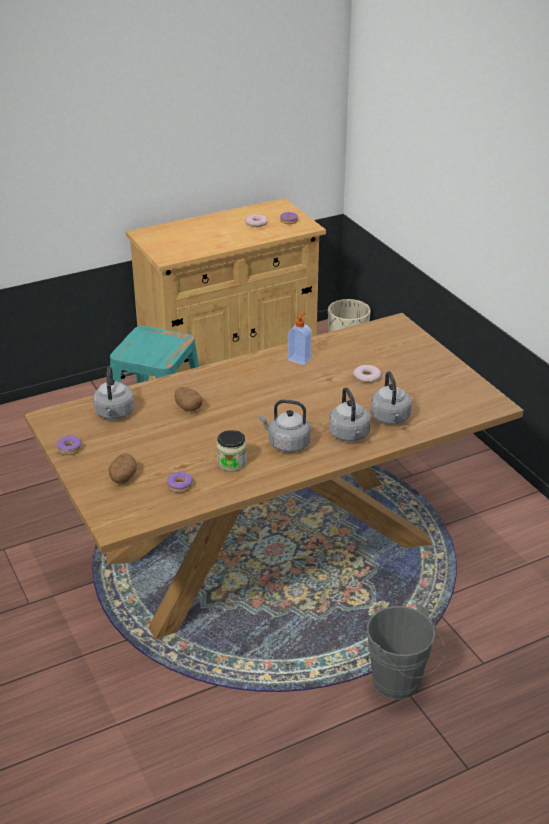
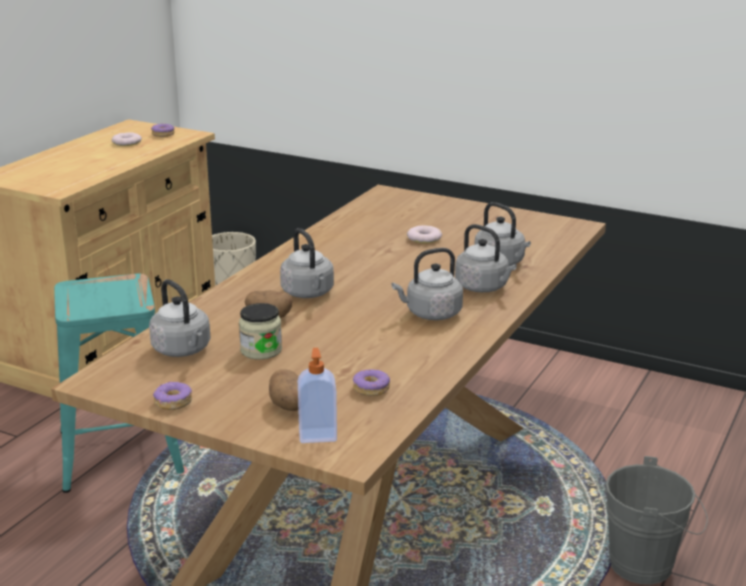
camera: 35 degrees left, 10 degrees down
(231, 463) = (397, 349): jar -> jar (261, 350)
(233, 397) = (308, 293): none -> grey kettle
(299, 359) = (332, 244): soap dispenser -> soap dispenser (317, 435)

